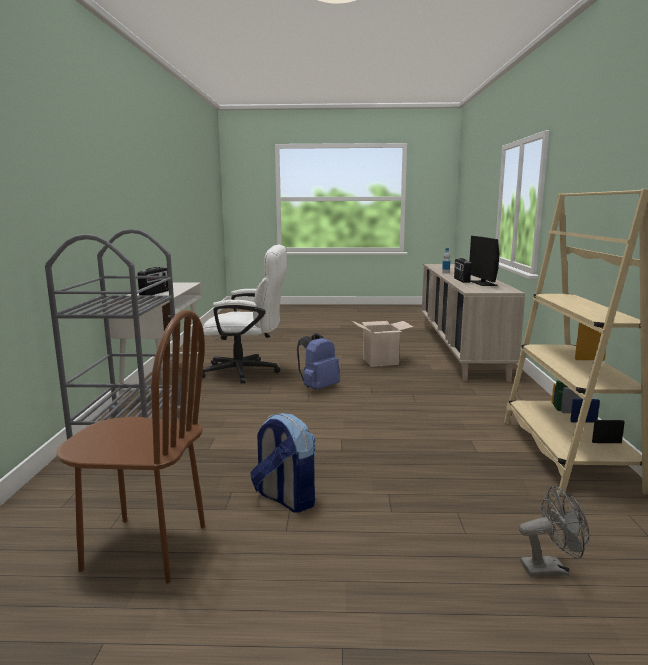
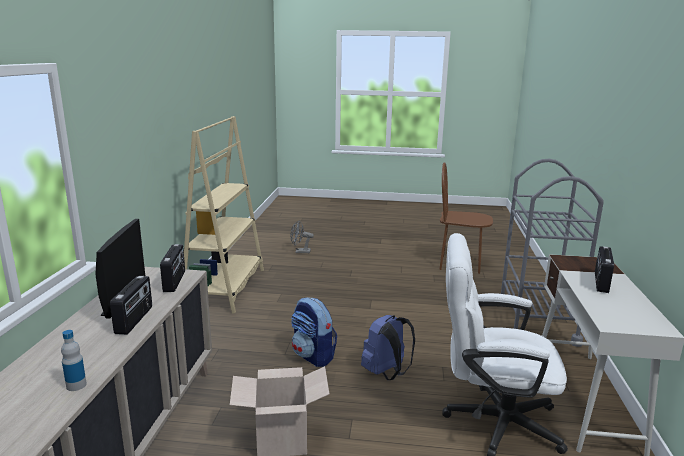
camera: 175 degrees left, 5 degrees up
(285, 498) = (404, 277): backpack -> backpack (313, 356)
(473, 288) = (175, 281): none -> radio

